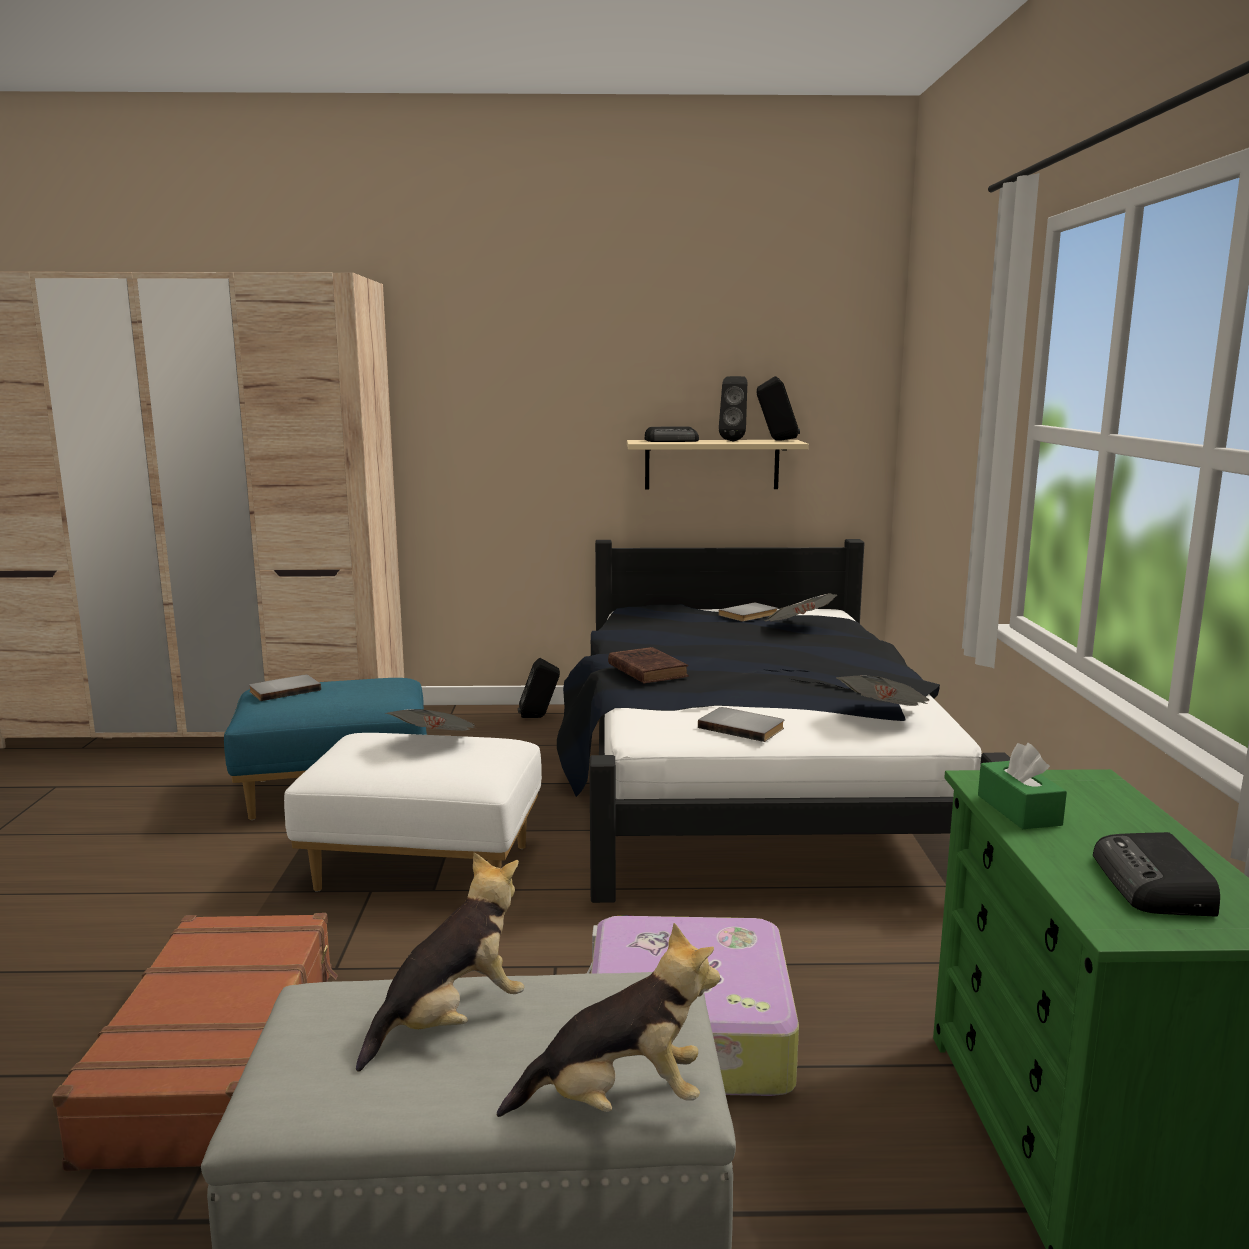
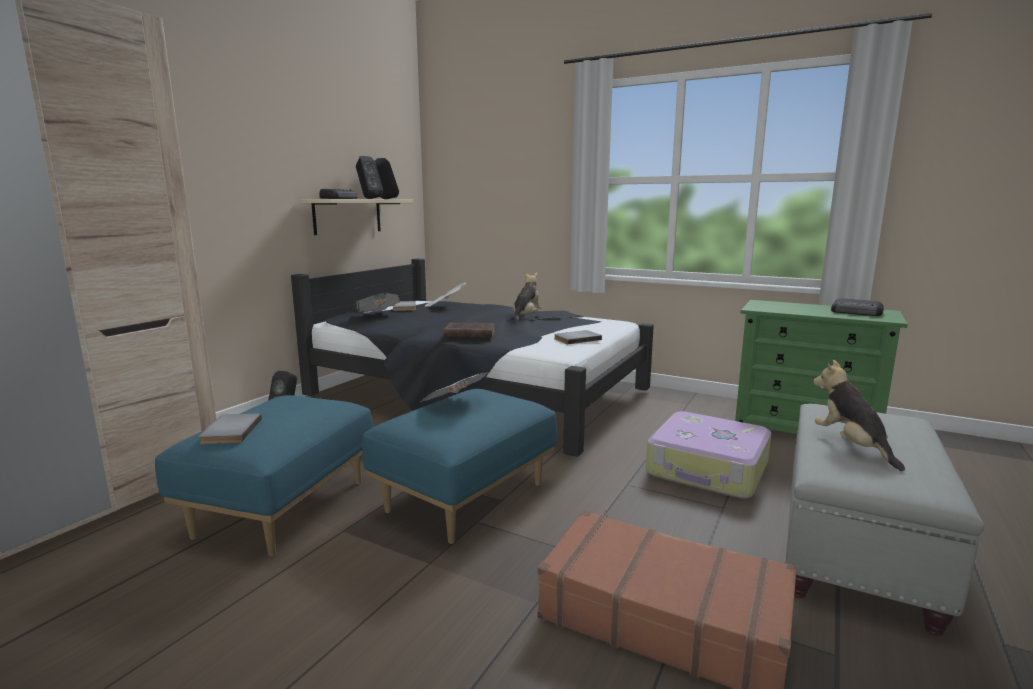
camera: 60 degrees left, 0 degrees up
(426, 867) = (465, 496): white ottoman -> blue ottoman
(618, 1100) = (916, 428): plush toy -> plush toy (526, 317)
(884, 715) = (594, 321): newspaper -> newspaper (378, 315)
(1018, 810) = (787, 310): green tissue box -> none

